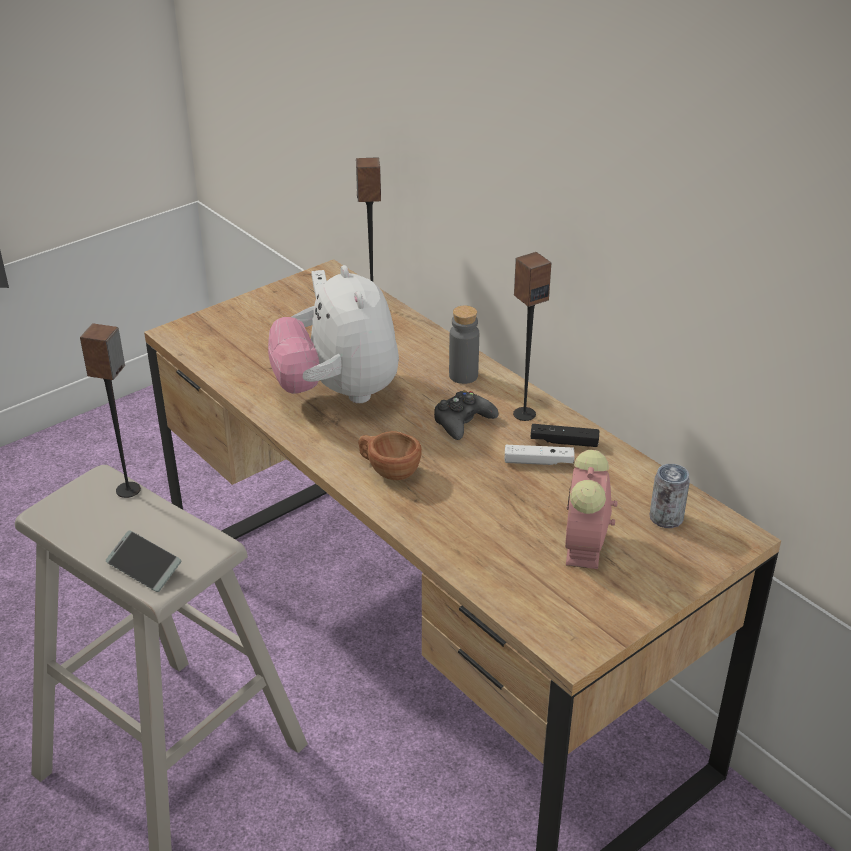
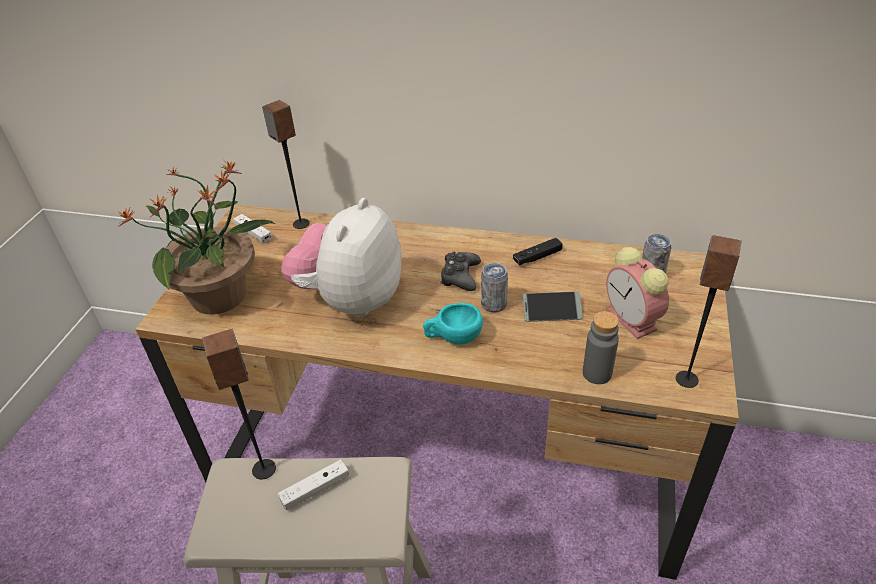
camera: 35 degrees left, 5 degrees up
(144, 567) = (353, 527): phone -> phone (551, 311)
(235, 336) = (221, 295): none -> potted plant
(338, 393) = (351, 300): plush toy -> plush toy turned 75 degrees clockwise
(388, 471) = (453, 338): brown cup -> turquoise cup
(462, 462) = (494, 305): none -> can
(463, 375) = (423, 244): grey bottle -> grey bottle (597, 373)
(524, 414) = (491, 251): speaker -> speaker (686, 379)
(538, 462) = (538, 278): white game controller -> white game controller (315, 489)

